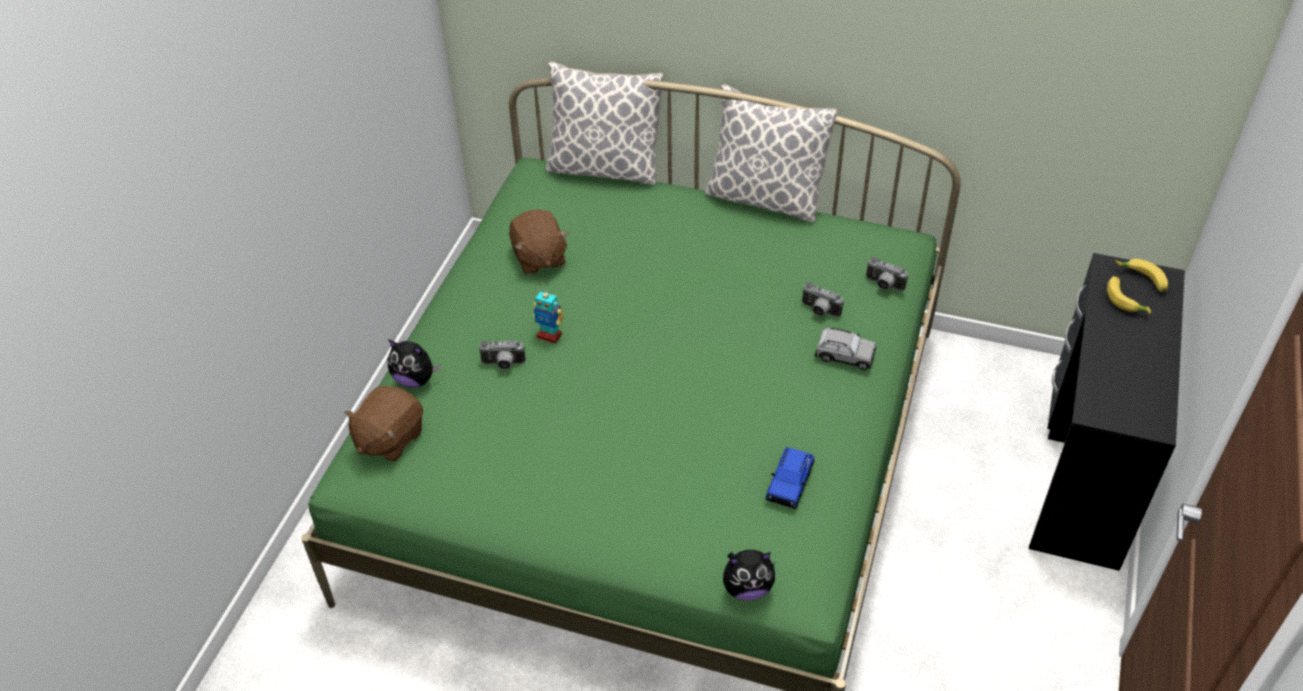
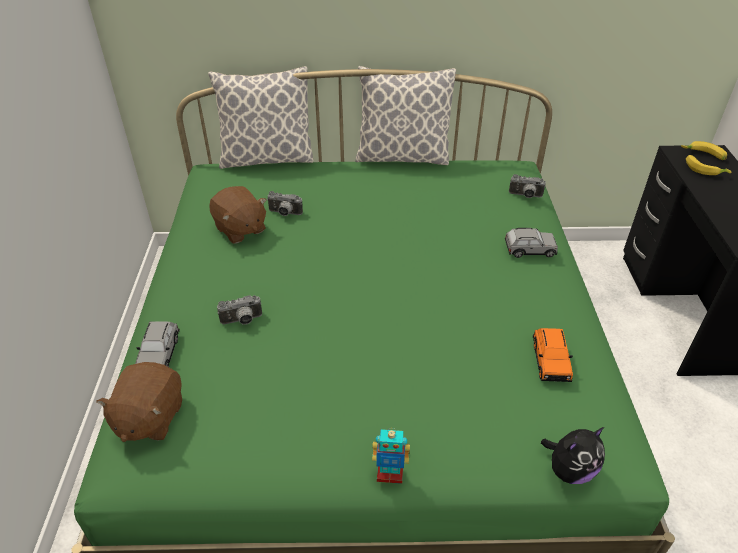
camera: 20 degrees left, 5 degrees down
(415, 379) = (159, 354): plush toy -> grey toy car
(549, 335) = (275, 287): toy robot -> toy robot (390, 474)
(789, 484) = (550, 361): blue toy car -> orange toy car
(819, 311) = (490, 222): camera -> camera (284, 213)

